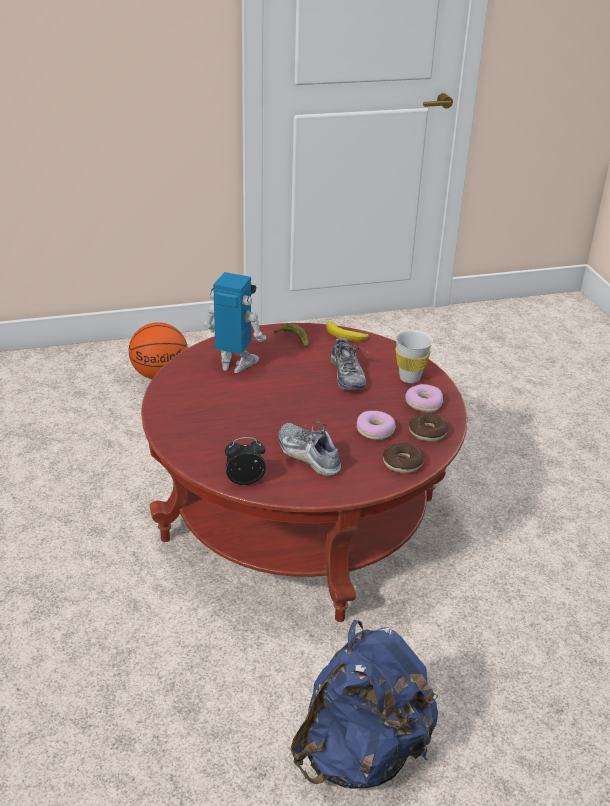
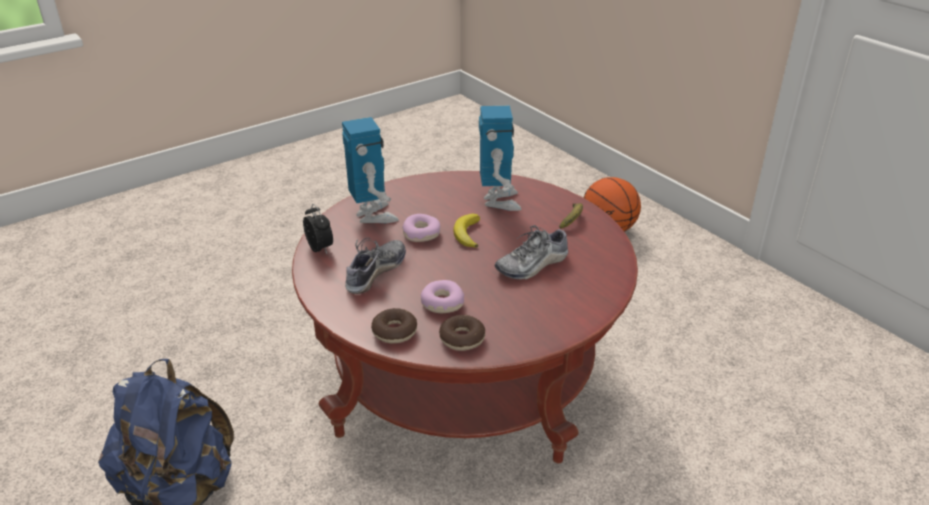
camera: 70 degrees right, 0 degrees up
(206, 437) = (373, 215): none -> toy robot
(345, 336) = (610, 248): banana -> banana (467, 234)
(409, 378) = (562, 306): white cup -> none
(423, 403) = (517, 325): donut -> donut (421, 234)

